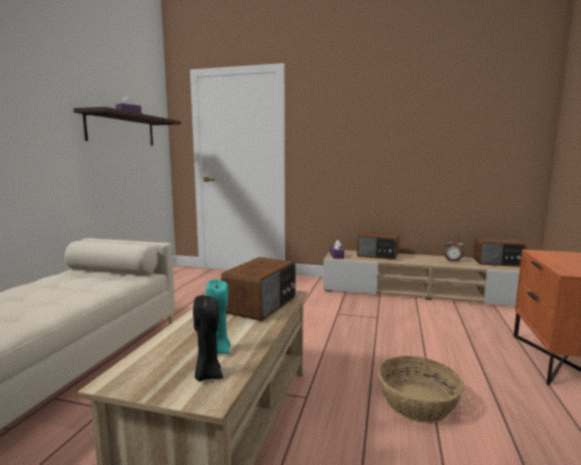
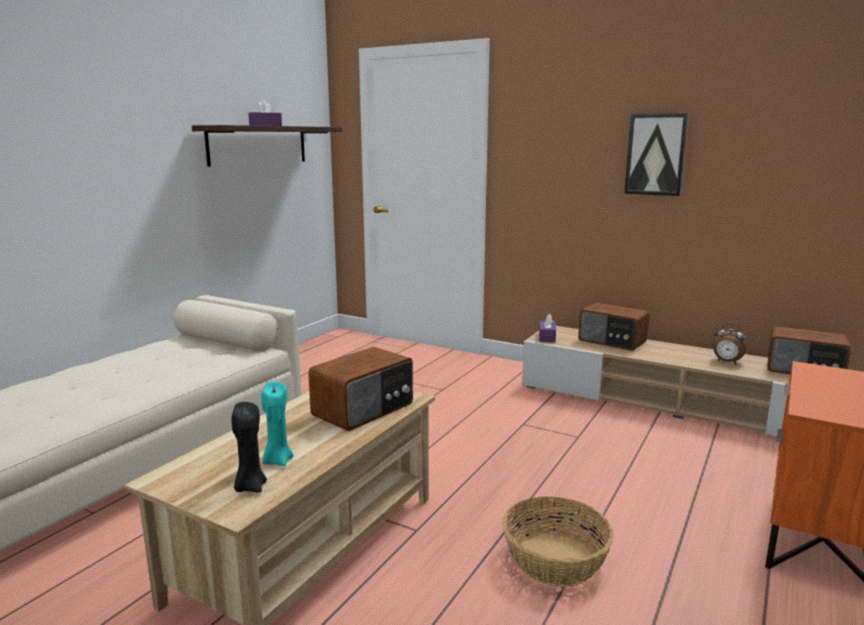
camera: 15 degrees right, 5 degrees up
(397, 135) = (656, 154): none -> picture

